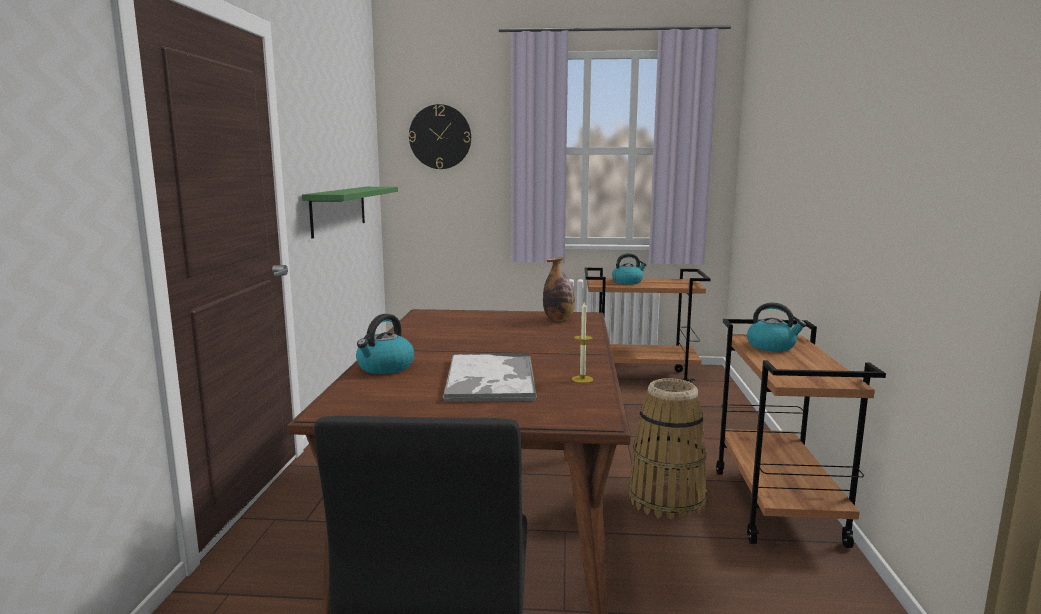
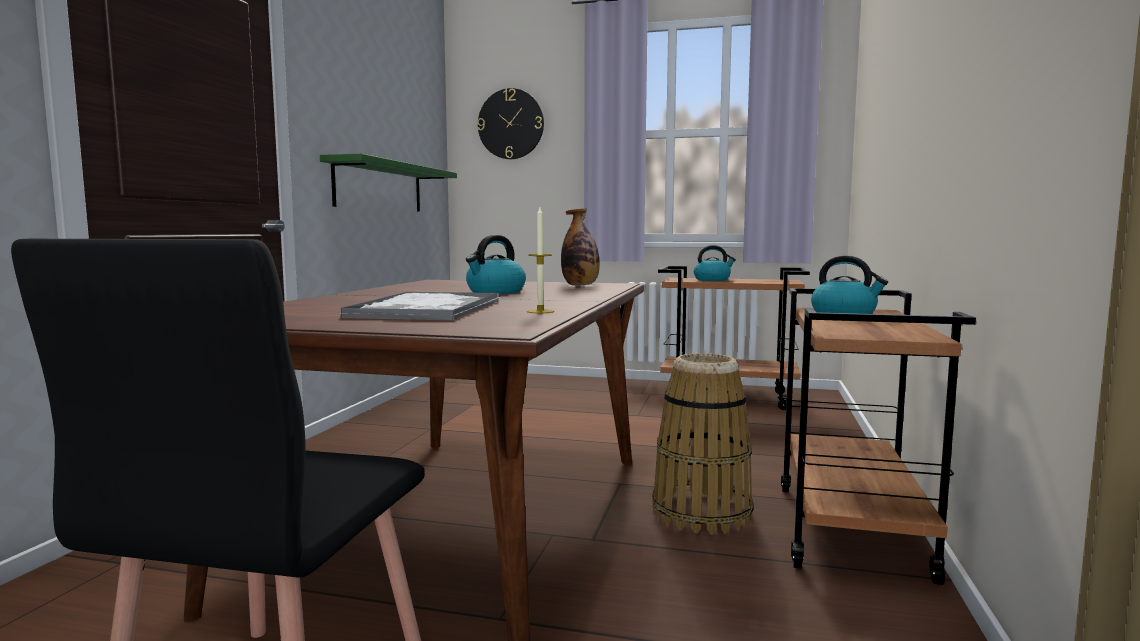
camera: 10 degrees right, 5 degrees down
(385, 367) = (320, 301): kettle -> kettle (495, 291)

